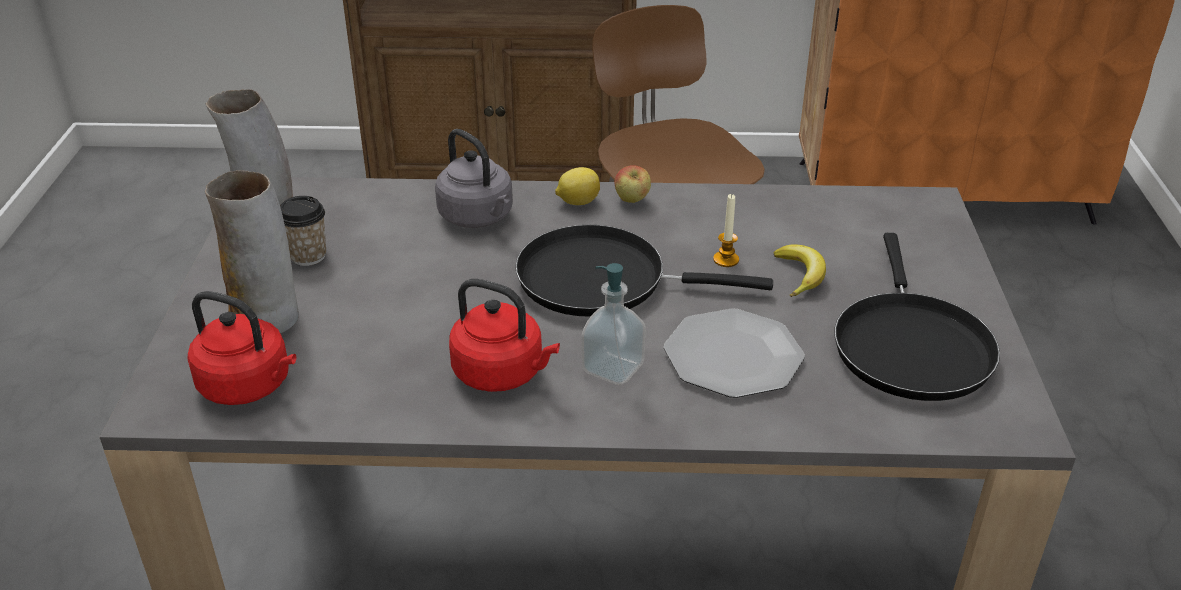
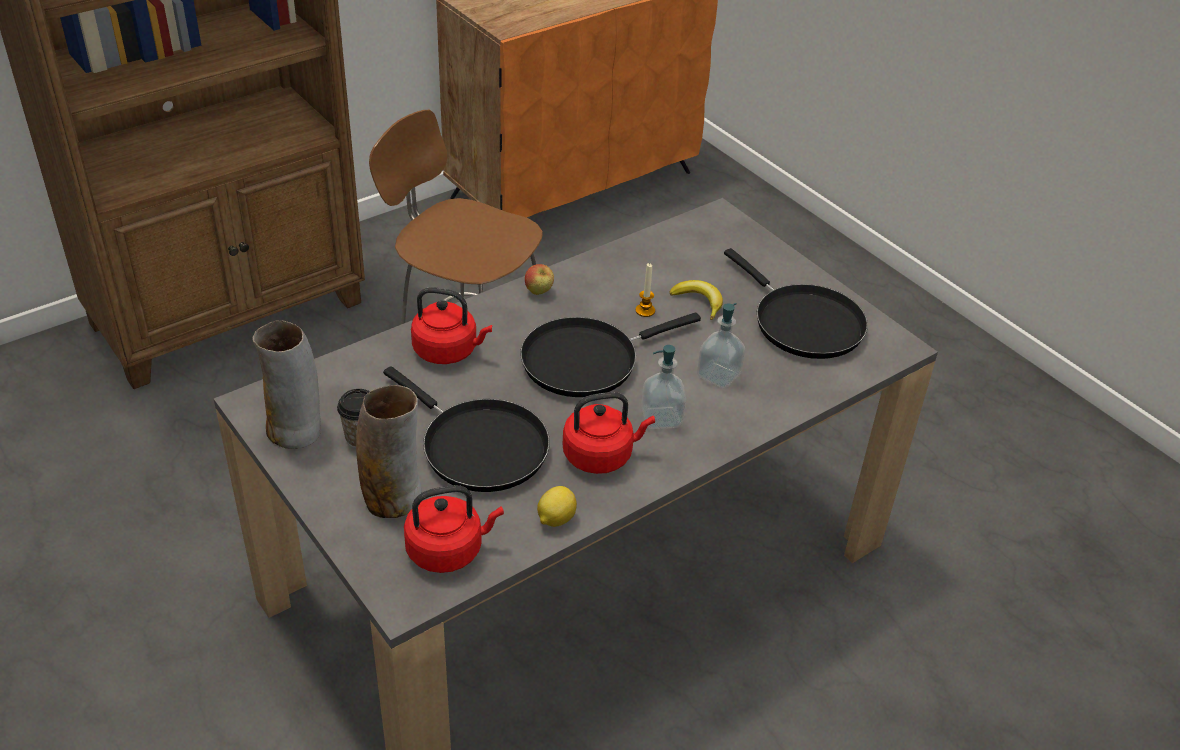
camera: 40 degrees left, 5 degrees up
(396, 309) = (478, 446): none -> black frying pan
(478, 217) = (448, 351): grey kettle -> red kettle
(577, 202) = (503, 308): lemon -> lemon (555, 519)
(733, 356) = (718, 376): plate -> soap dispenser

